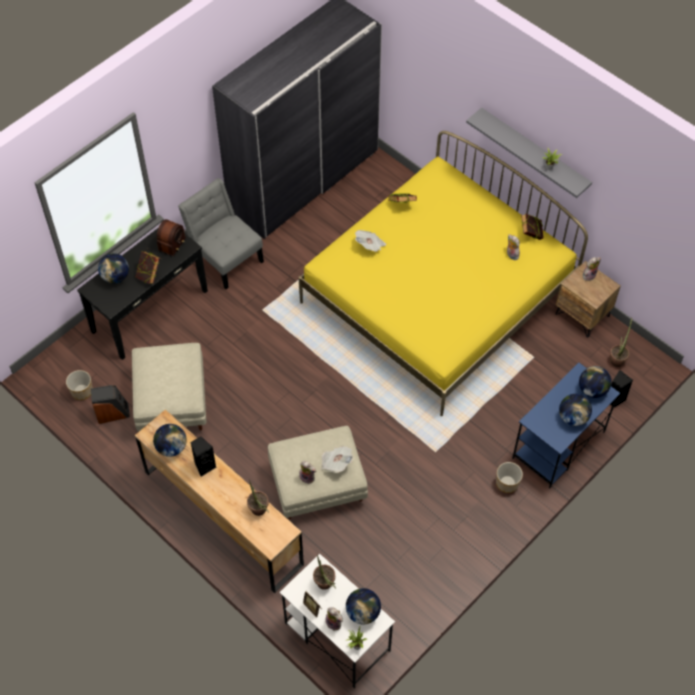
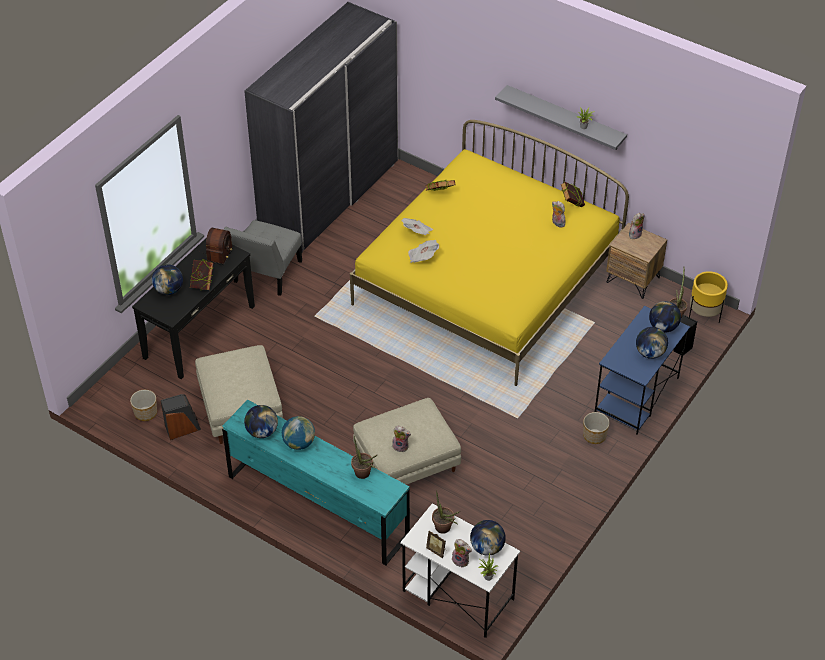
camera: 10 degrees left, 10 degrees down
(204, 466) = (299, 443): black speaker -> globe
(223, 517) = (318, 506): brown dresser -> turquoise dresser
(225, 257) = (266, 274): grey chair -> grey chair turned 105 degrees counterclockwise
(336, 463) = (426, 430): newspaper -> newspaper (422, 257)
(646, 364) = (704, 314): none -> yellow planter

